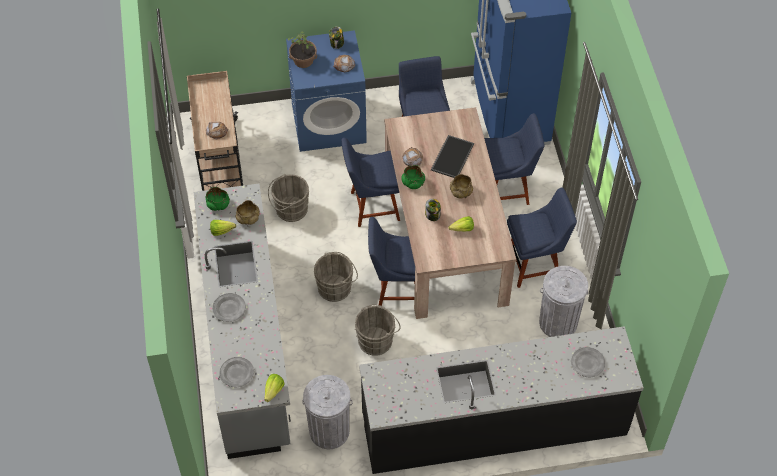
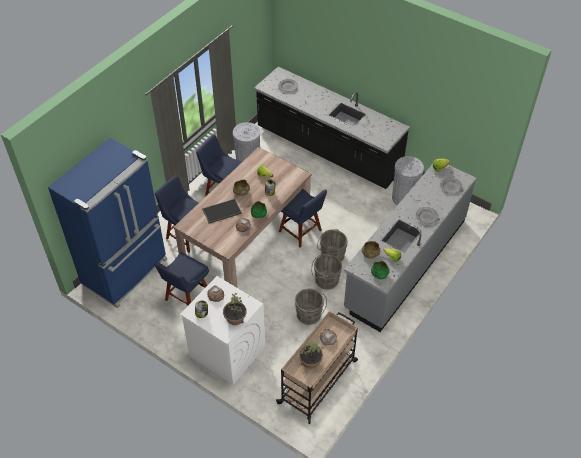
camera: 135 degrees left, 5 degrees down
(212, 102) = (310, 361): none -> potted plant
(329, 123) = (226, 351): blue washing machine -> white washing machine
(372, 206) = (264, 281): blue chair -> none
(377, 340) = (339, 217): grey bucket -> grey bucket (325, 280)

